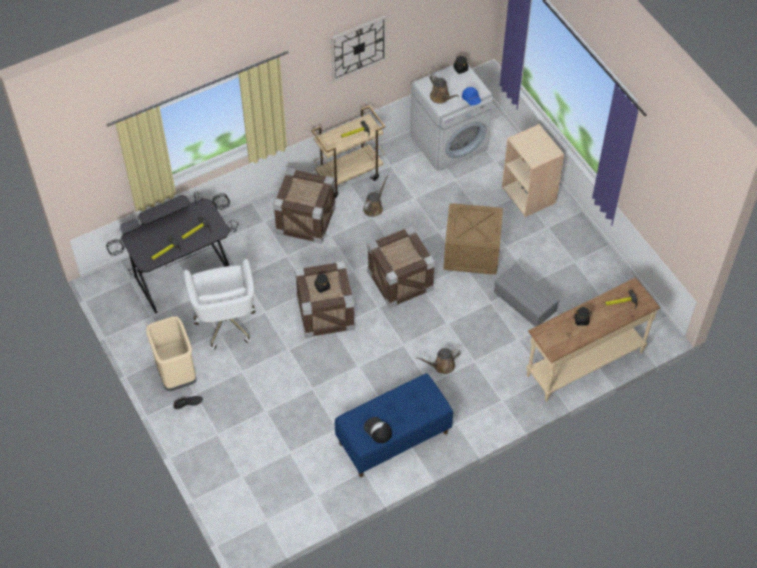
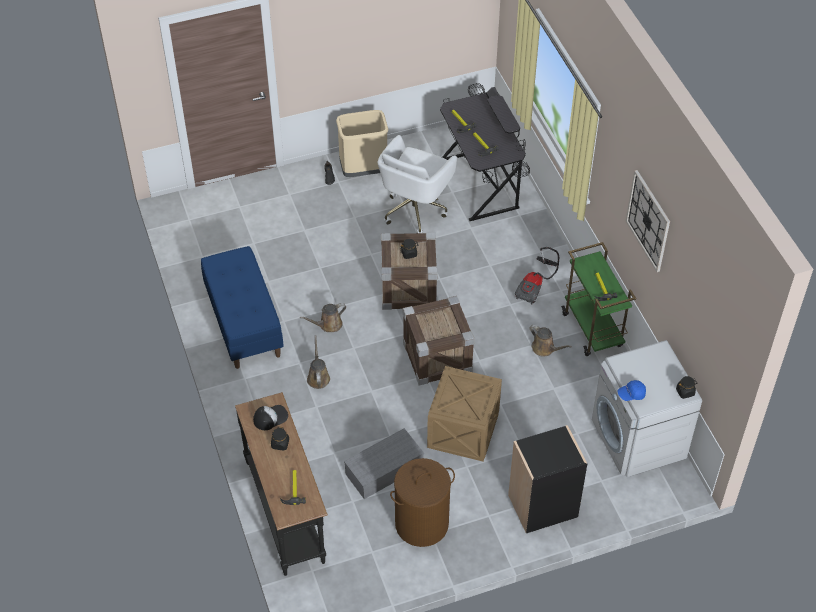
camera: 100 degrees right, 5 degrees down
(225, 322) = (415, 210): white office chair -> white office chair turned 60 degrees counterclockwise
(305, 220) = (535, 286): crate -> vacuum cleaner
(350, 177) = (592, 332): beige cart -> green cart
(377, 430) = (224, 275): cap -> cap (270, 417)
(441, 97) = (638, 364): brown watering can -> brown watering can (328, 325)
(529, 195) = (542, 507): beige bookcase -> black bookcase
(568, 269) = (421, 524): none -> brown laundry basket
(584, 363) = (286, 511): beige console table -> black console table

